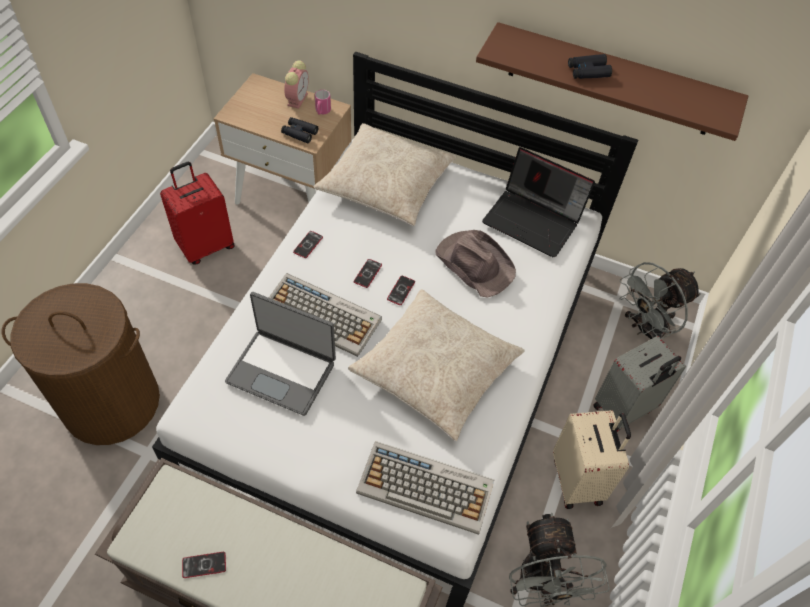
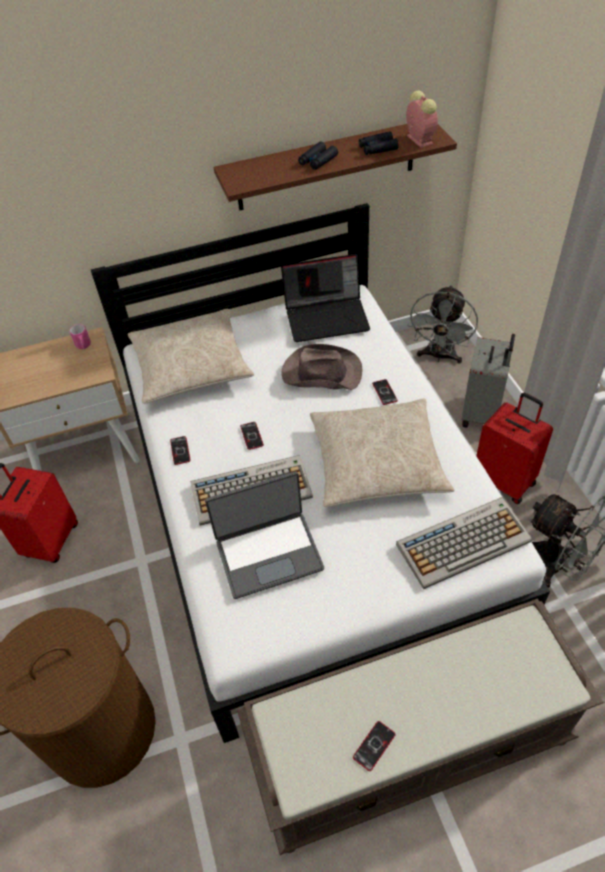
camera: 35 degrees left, 5 degrees down
(297, 98) = (50, 350): alarm clock -> alarm clock (418, 139)
(299, 133) = (83, 373): black binoculars -> black binoculars (377, 148)
(401, 290) = (290, 429): phone -> phone (384, 392)
(578, 480) = (505, 480): beige suitcase -> red suitcase

